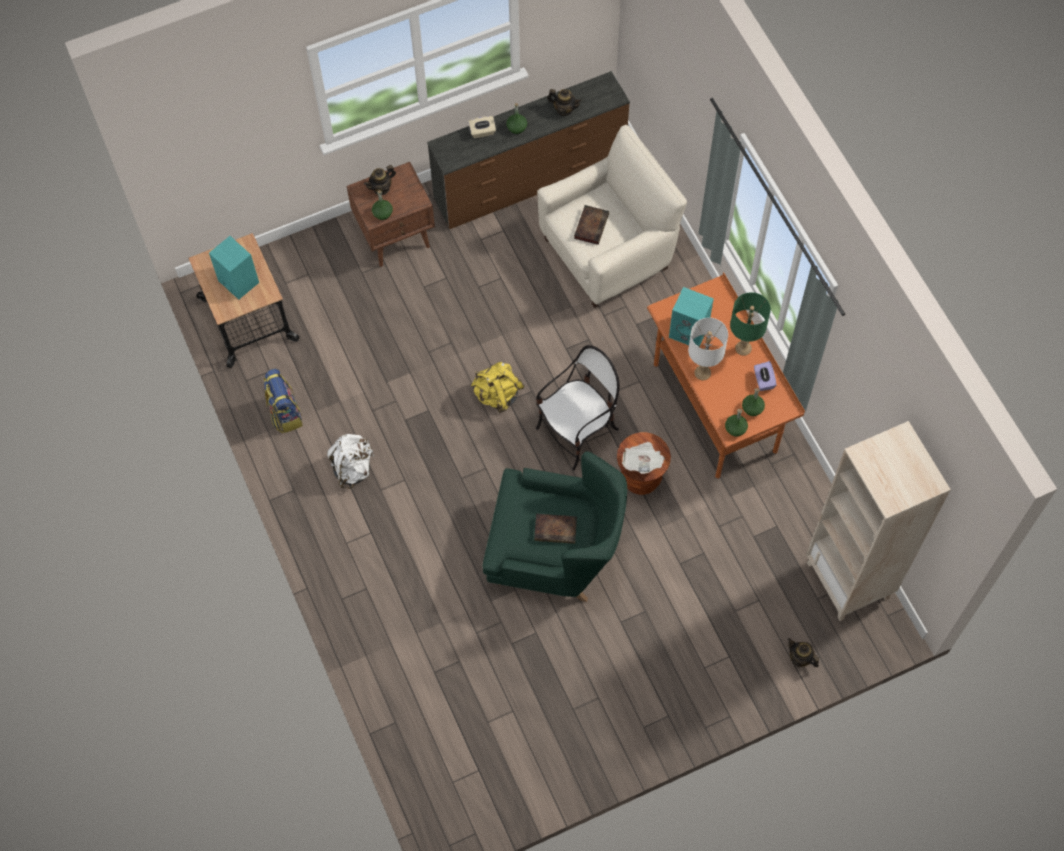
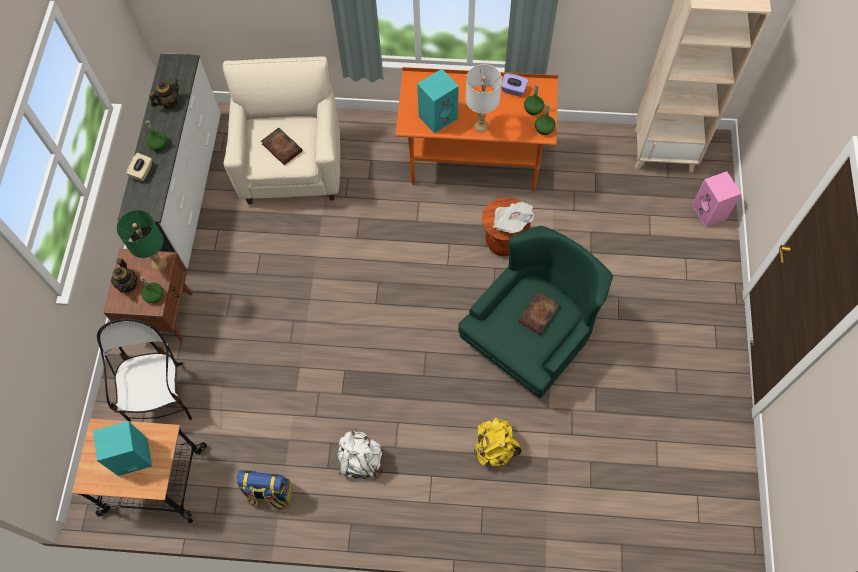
camera: 60 degrees left, 0 degrees up
(497, 395) = (365, 309): yellow backpack -> yellow backpack (495, 447)
(530, 180) = (187, 187): brown dresser -> white dresser
(578, 432) = (436, 266): chair -> chair (161, 396)
(743, 348) = (476, 89): green table lamp -> green table lamp (159, 264)
(800, 658) = (710, 212): teapot -> pink speaker

